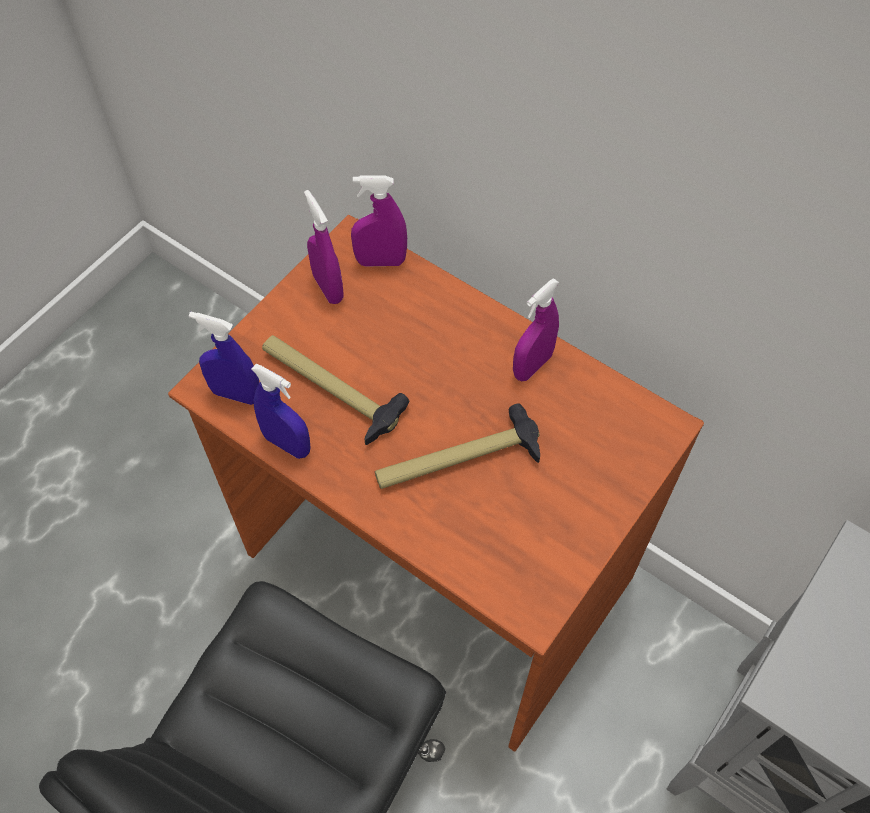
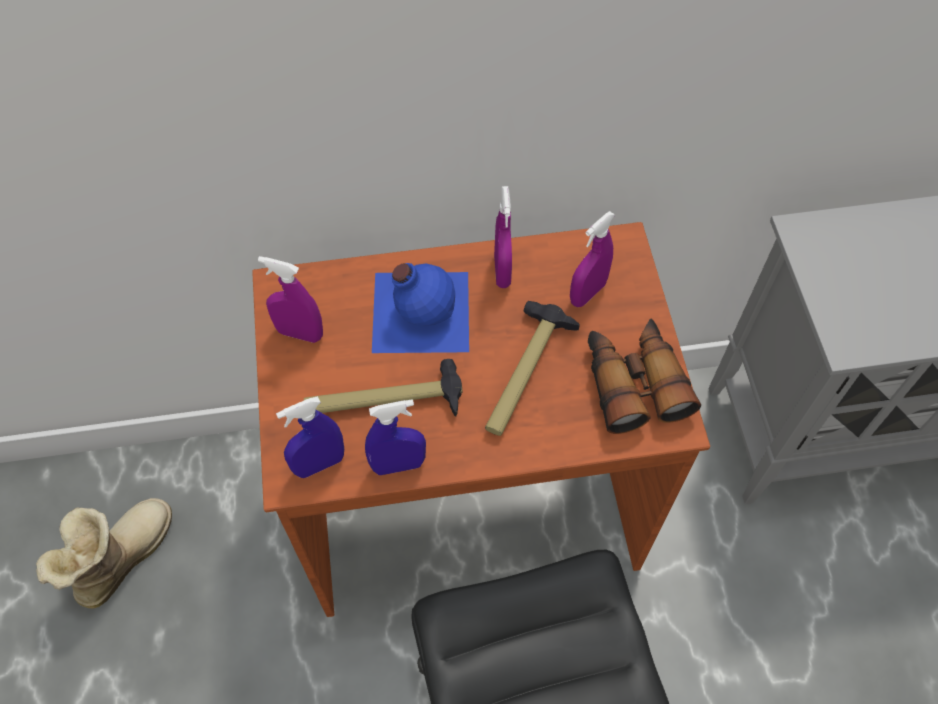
camera: 45 degrees left, 0 degrees up
(162, 385) = (120, 557): none -> boot
(381, 261) = (317, 284): purple spray bottle -> purple spray bottle (587, 293)
(433, 342) = (419, 310): none -> blue bottle
(538, 544) = (633, 382): none -> binoculars

